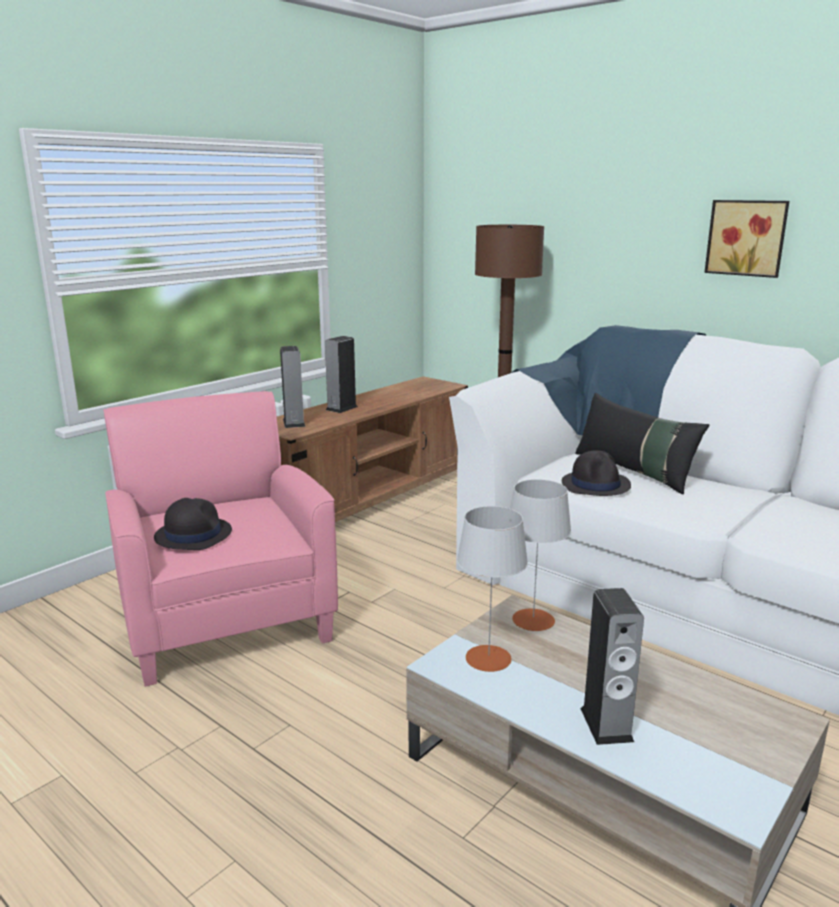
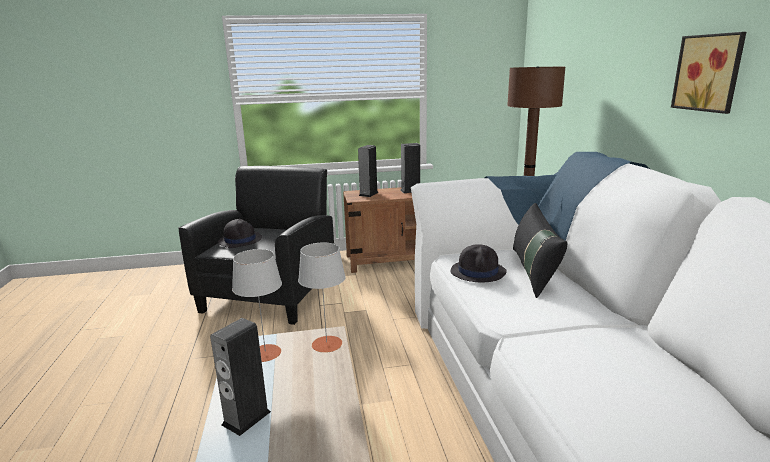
camera: 40 degrees right, 0 degrees up
(225, 618) = (270, 295): pink armchair -> black armchair

